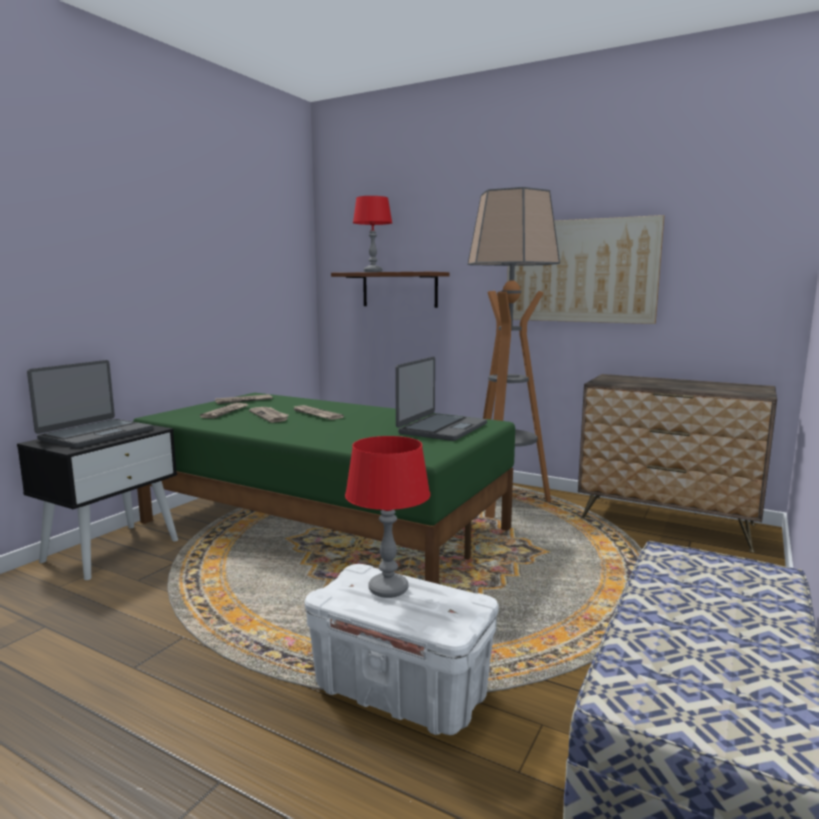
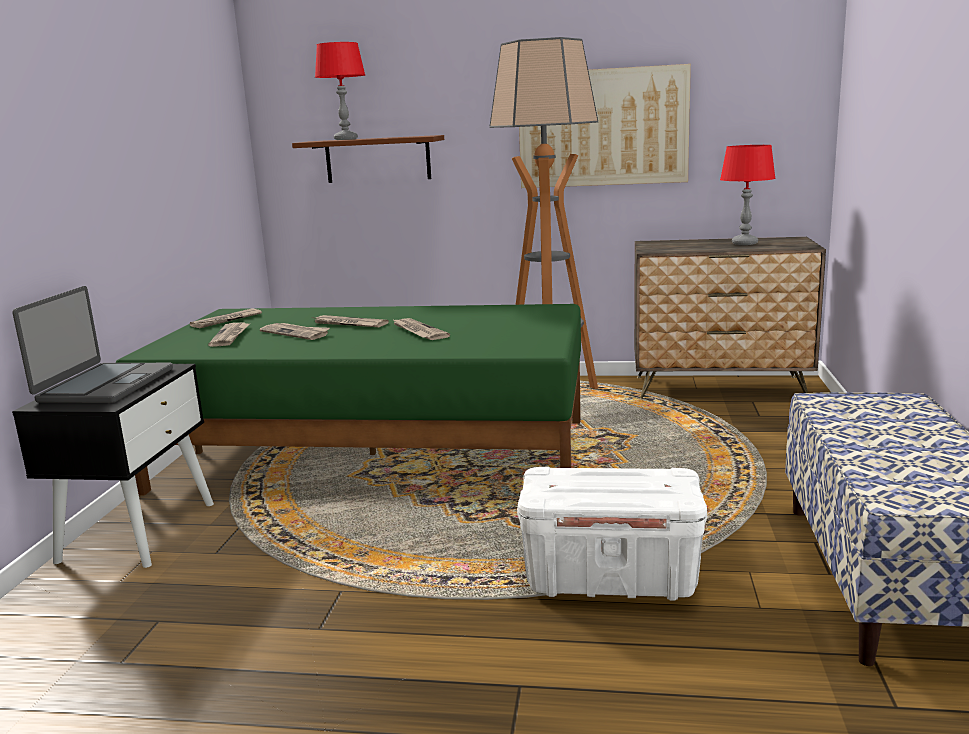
camera: 20 degrees left, 5 degrees up
(353, 427) = (418, 331): none -> newspaper
(388, 589) = (592, 481): red table lamp -> red table lamp (744, 243)
(441, 428) = (516, 320): laptop -> none

